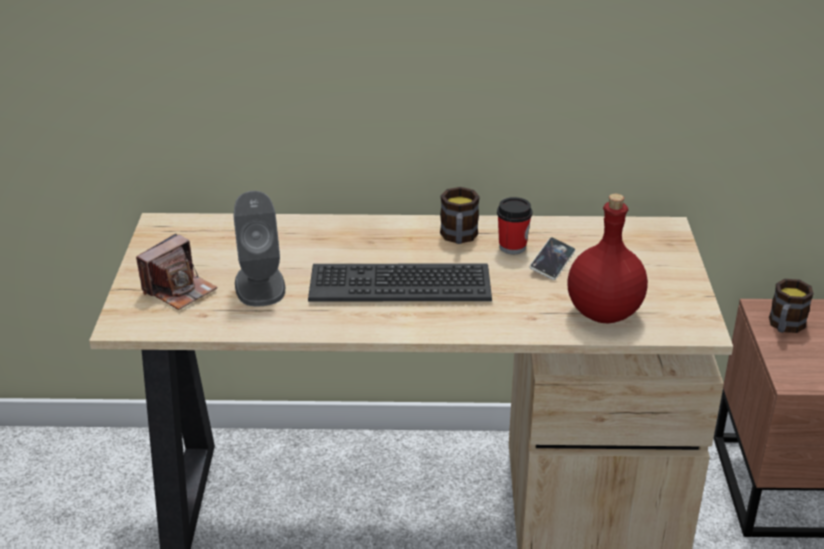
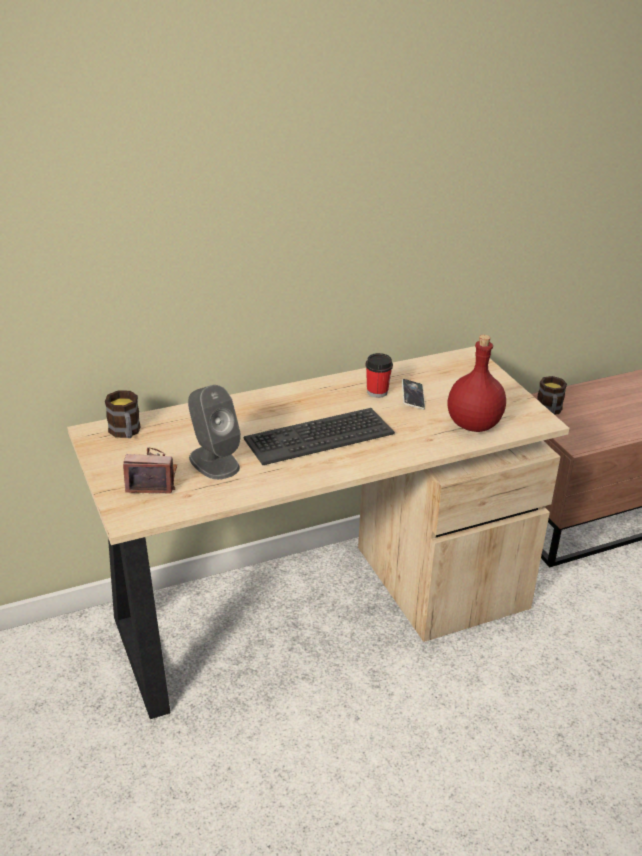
camera: 25 degrees left, 0 degrees up
(179, 290) = (152, 480): camera -> camera turned 105 degrees counterclockwise
(458, 238) = (334, 393): mug -> mug (126, 433)

